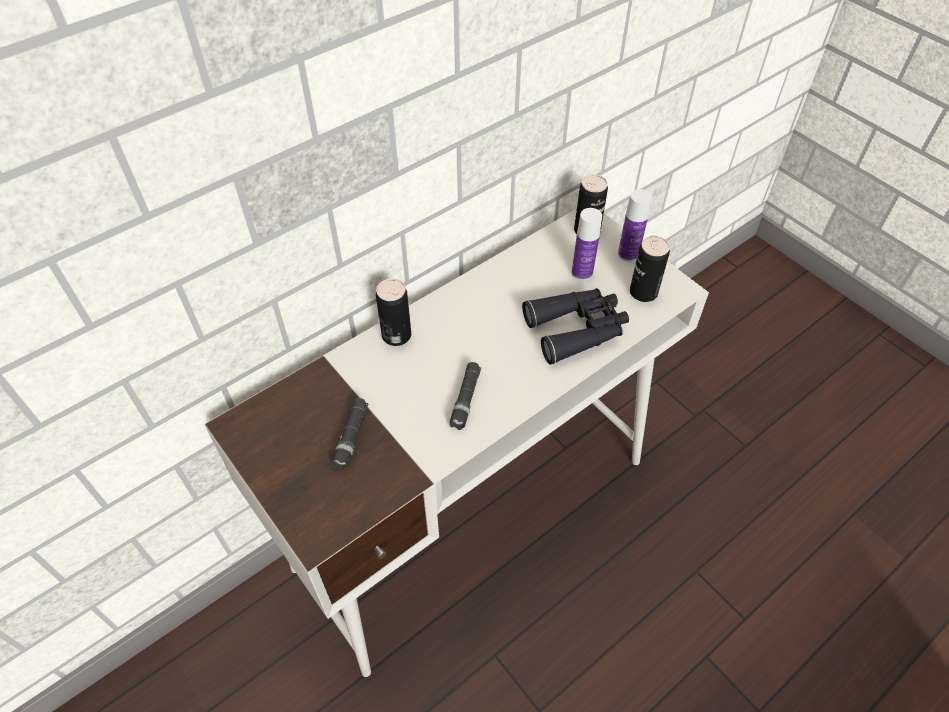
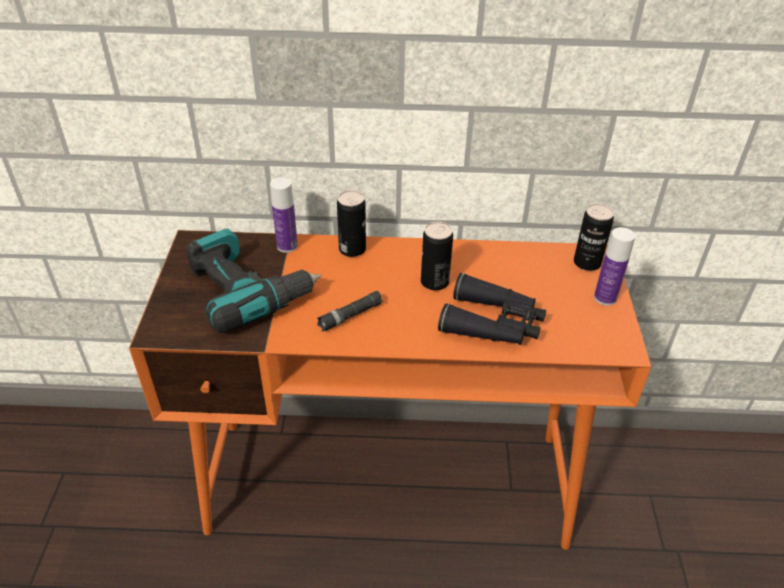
camera: 40 degrees right, 10 degrees down
(351, 437) = (248, 290): black flashlight -> power drill
(474, 511) = (390, 482): white desk -> orange desk
(582, 273) = (546, 288): bottle -> bottle (287, 246)
(643, 292) = (585, 331): can -> can (434, 282)

